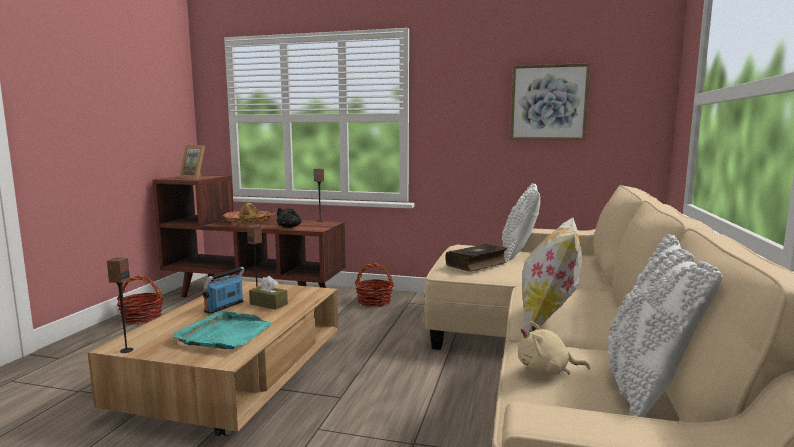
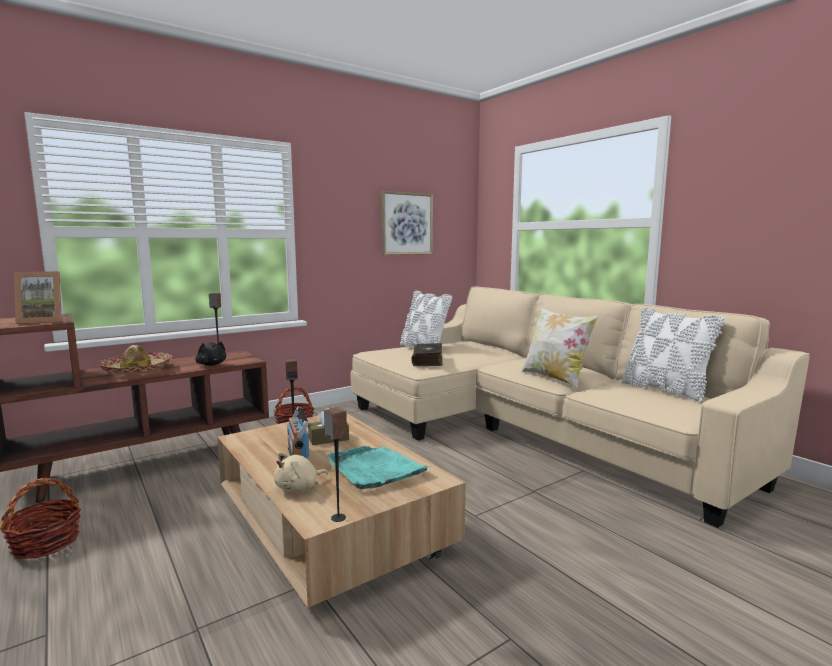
camera: 50 degrees left, 0 degrees up
(546, 371) = (628, 398): beige plush toy -> beige plush toy (299, 488)

